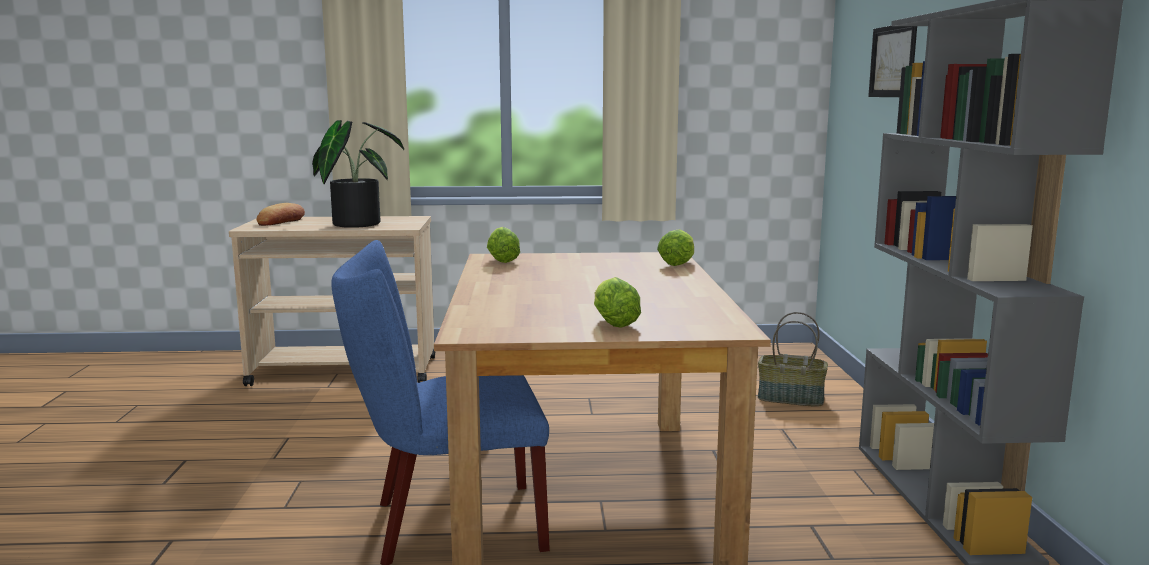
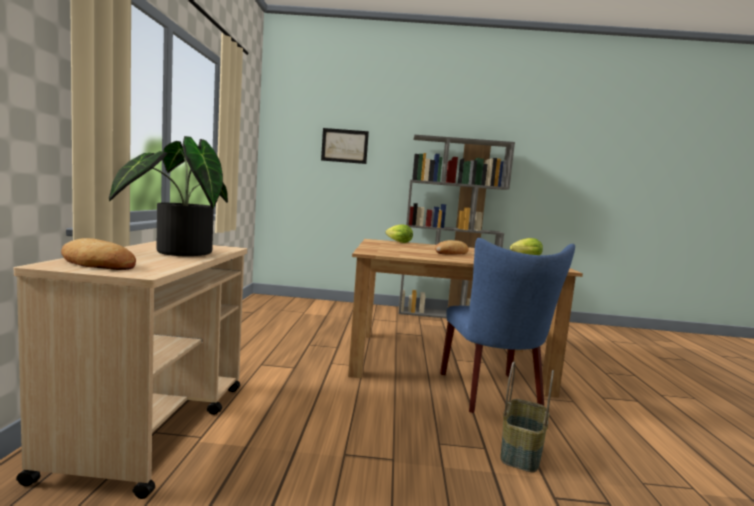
camera: 85 degrees left, 5 degrees down
(502, 260) = (381, 252): lettuce -> none
(576, 284) = (451, 253): none -> bread
(790, 399) = (336, 311): basket -> basket (522, 452)

